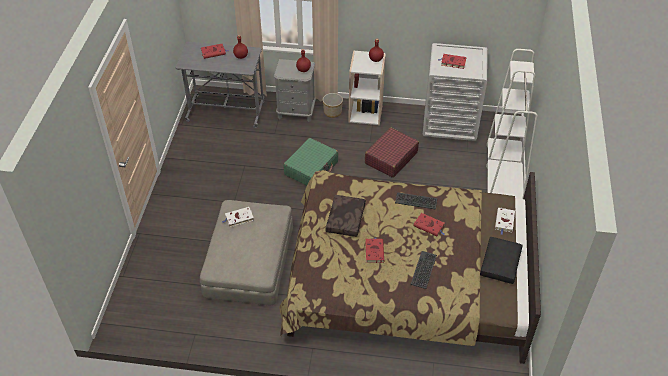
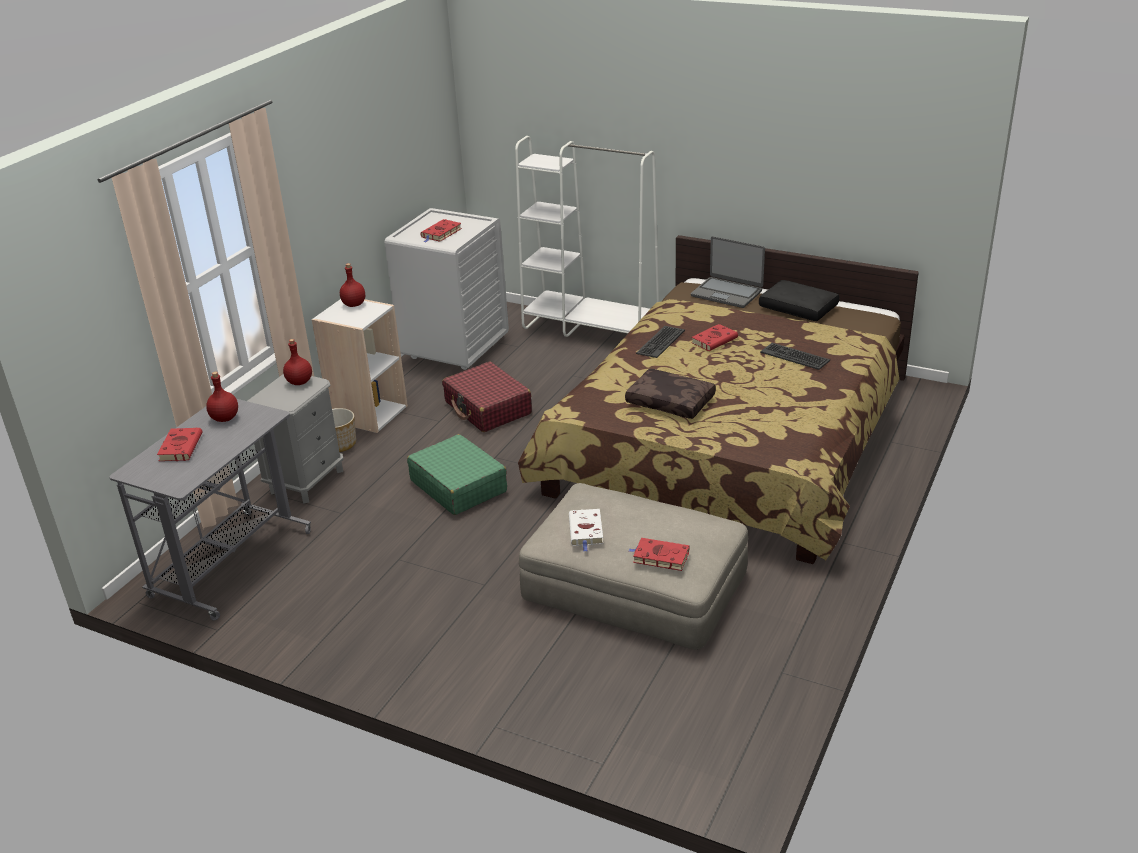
camera: 70 degrees left, 15 degrees down
(374, 251) = (745, 388): red book -> red book (659, 557)
(504, 222) = (727, 293): white book -> laptop

